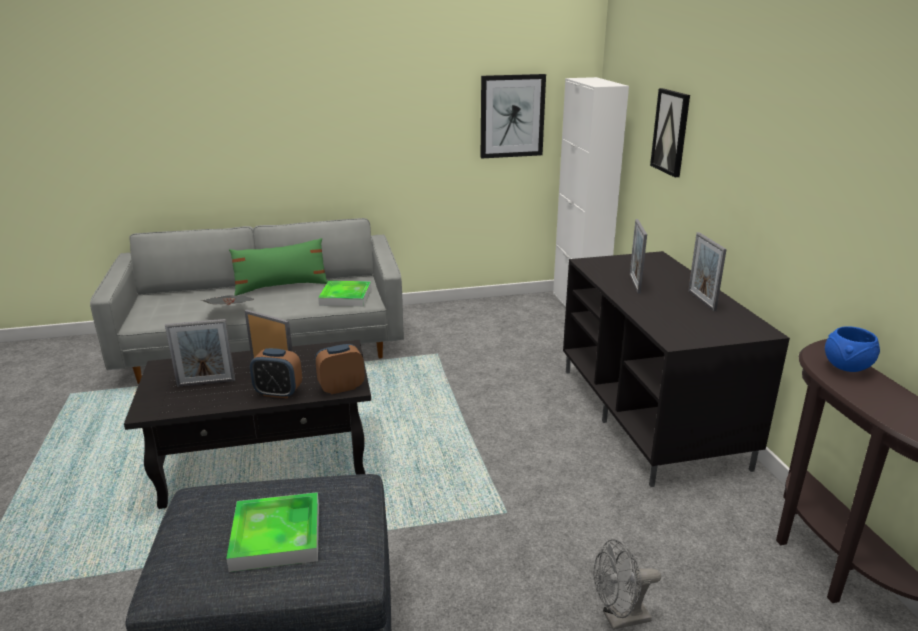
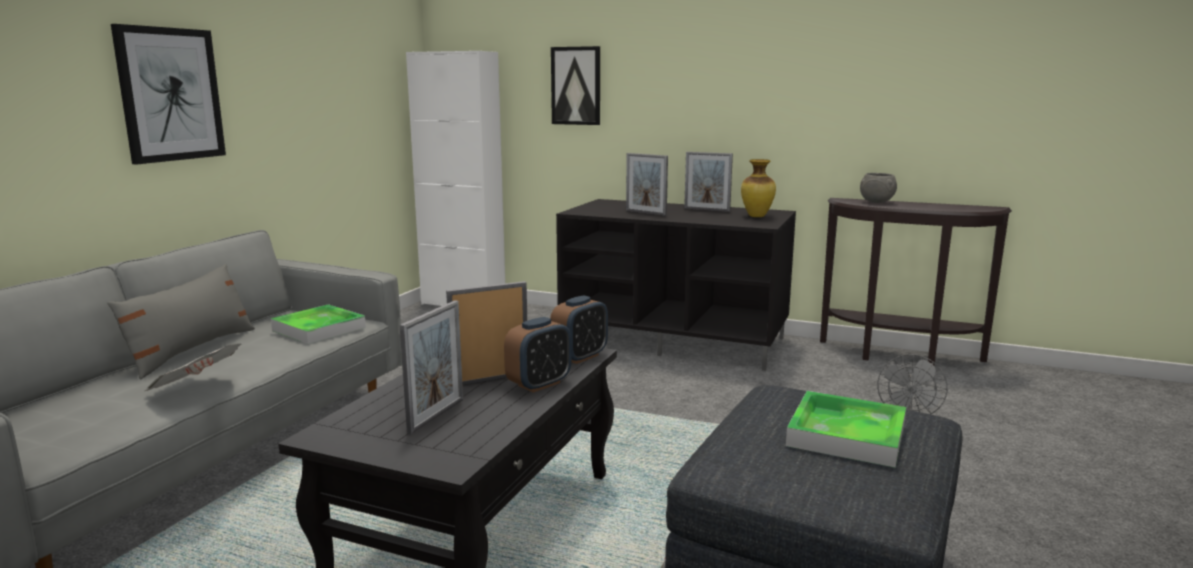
camera: 55 degrees left, 10 degrees down
(281, 286) = (191, 351): green pillow -> grey pillow
(341, 388) = (580, 357): alarm clock -> alarm clock turned 150 degrees counterclockwise
(512, 116) = (364, 94): picture -> picture (170, 94)
(714, 328) = (757, 216): none -> vase
(847, 368) = (877, 202): blue bowl -> grey bowl

